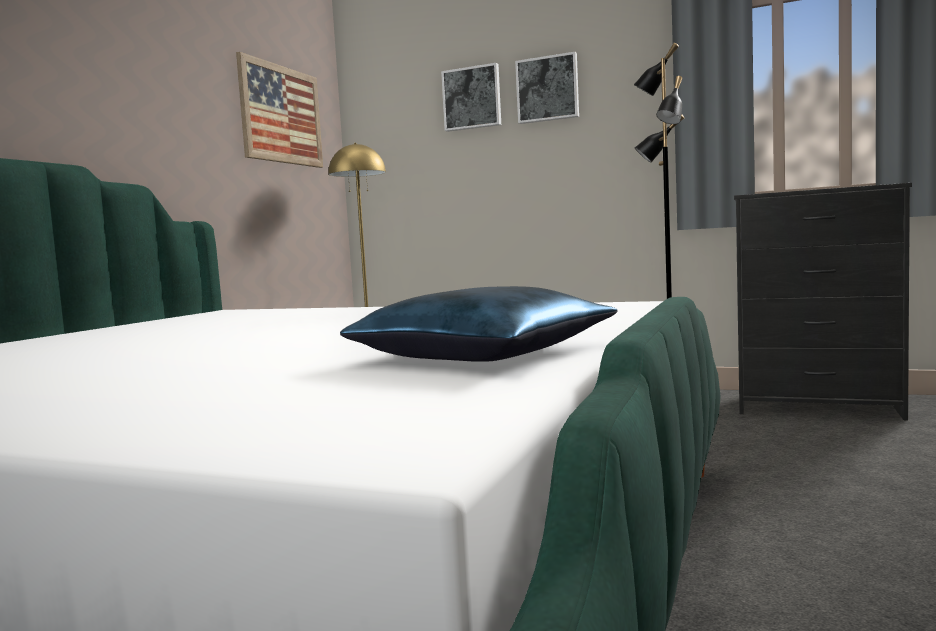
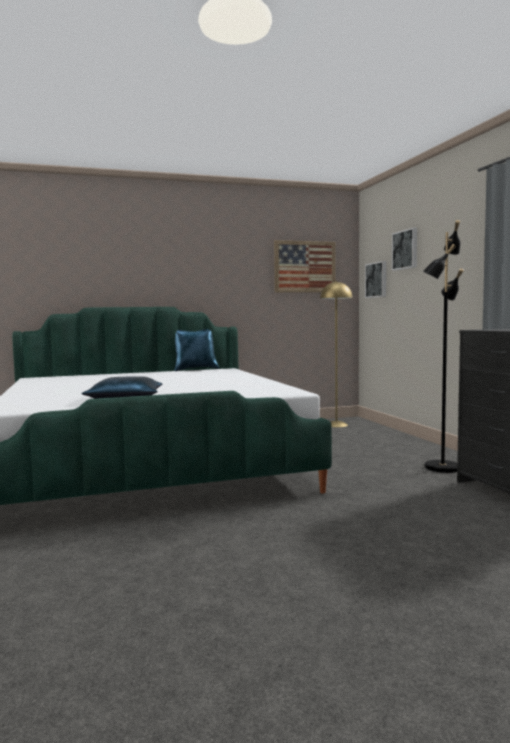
camera: 50 degrees right, 0 degrees up
(153, 319) = (195, 369): none -> blue pillow
(548, 89) = (436, 244): picture -> picture (377, 280)

